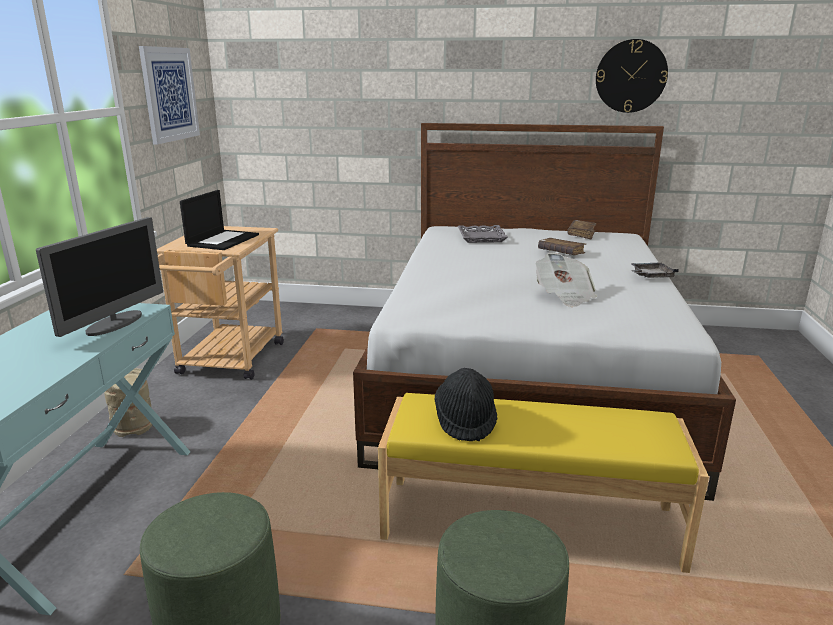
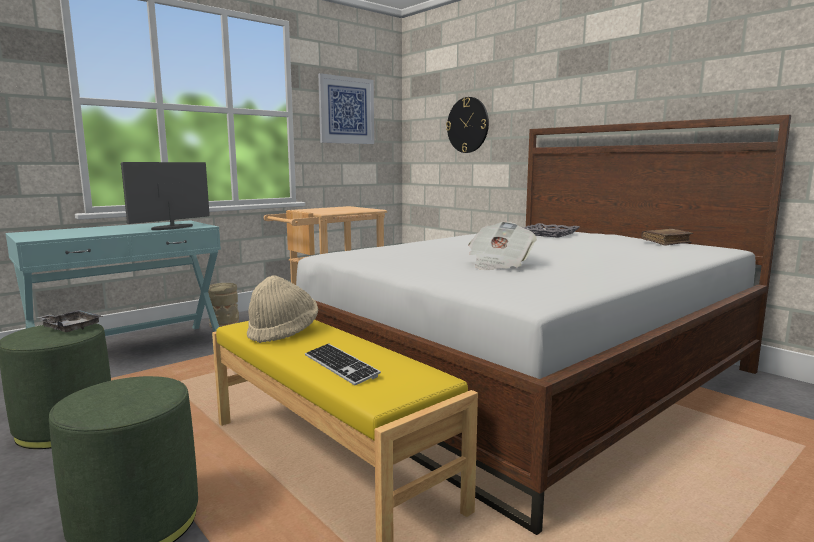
camera: 40 degrees right, 10 degrees down
(115, 323) = (172, 227): monitor -> monitor turned 150 degrees clockwise
(223, 240) = (333, 210): laptop -> none
(465, 421) = (283, 332): black hat -> beige hat
(561, 252) = (596, 247): brown book -> none
(588, 436) = (340, 366): none -> keyboard
(631, 76) = (750, 59): wall clock -> wall clock (468, 125)
(650, 276) = (646, 269): grey tray -> grey tray (70, 327)

